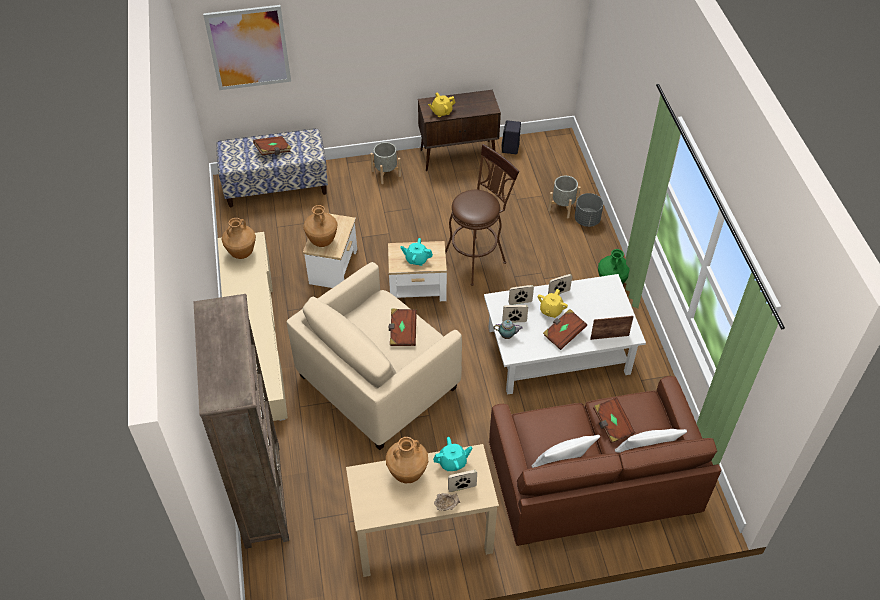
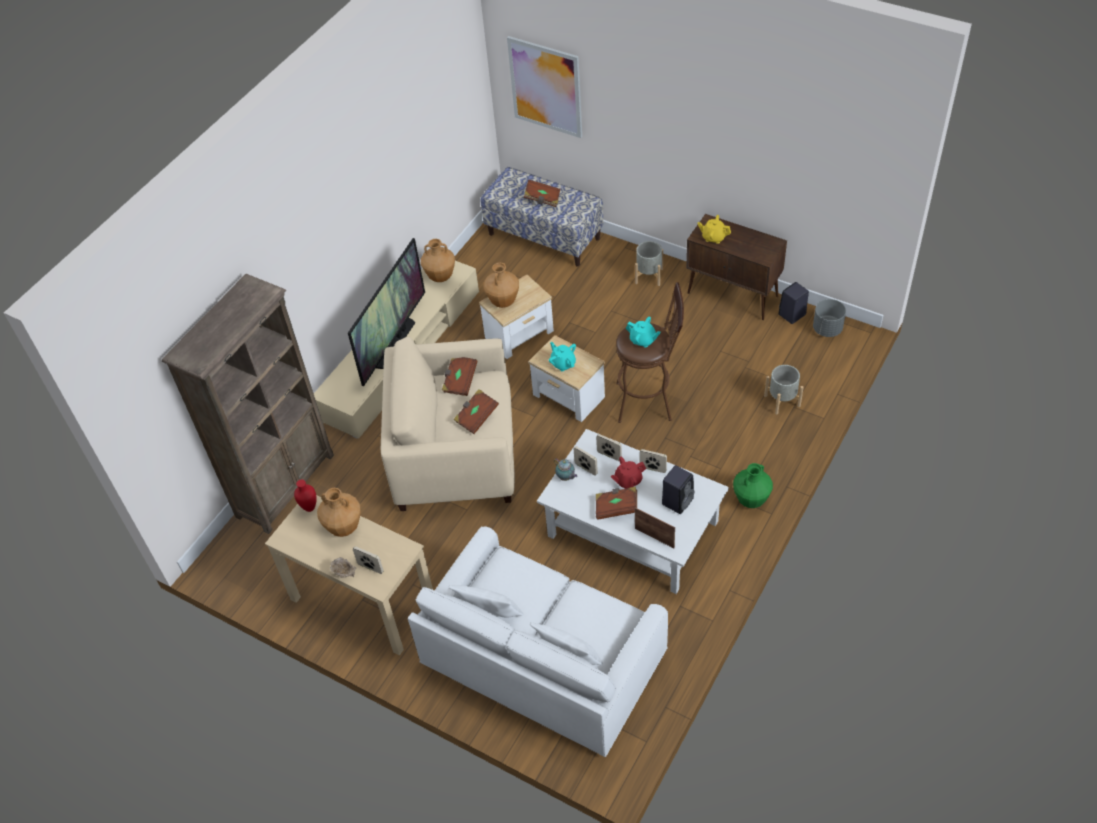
camera: 45 degrees right, 0 degrees up
(258, 324) = (394, 343): none -> television
(362, 479) = (309, 508): none -> red vase
(452, 462) = (385, 543): turquoise teapot -> turquoise teapot (643, 340)
(551, 311) = (628, 480): yellow teapot -> red teapot
(587, 220) = (793, 427): grey planter -> grey planter (827, 329)
(592, 479) = (542, 658): brown sofa -> white sofa
(597, 303) = (678, 500): none -> black speaker
(612, 425) = (568, 613): brown book -> brown book (460, 381)

